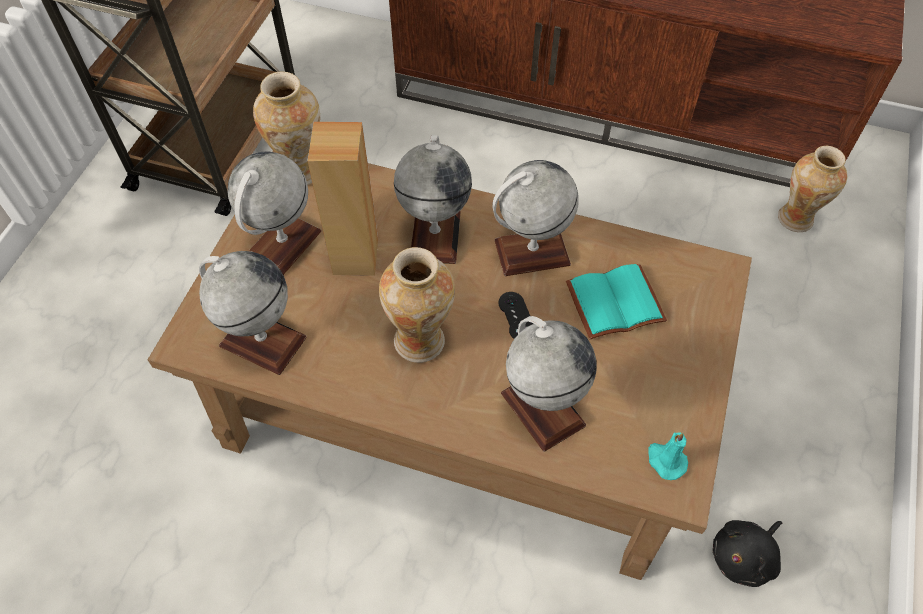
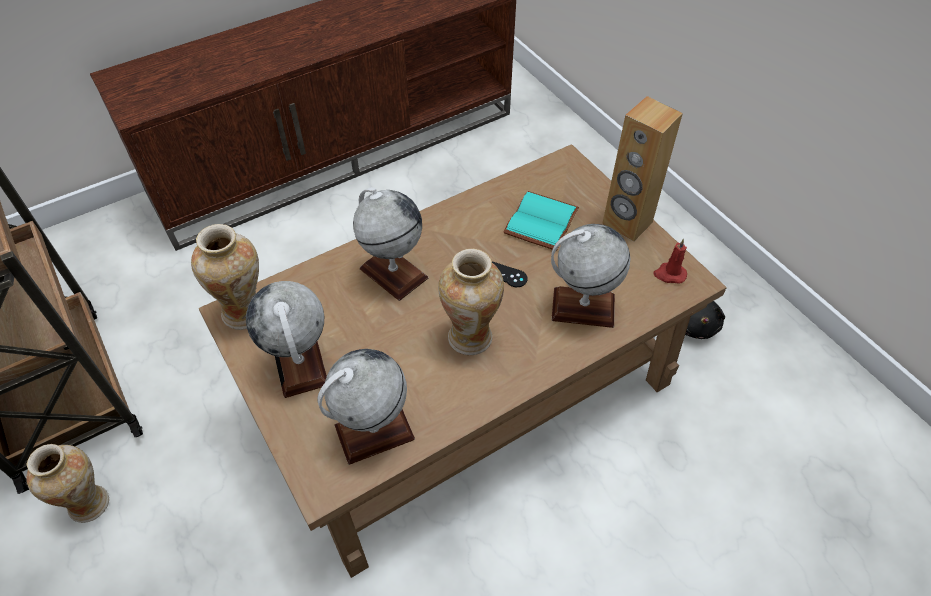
camera: 50 degrees left, 5 degrees down
(354, 256) = (360, 329): brown speaker -> brown speaker (627, 223)
(531, 252) = (462, 234): globe -> none
(665, 460) = (669, 274): turquoise candle -> red candle
(796, 219) = (510, 137): vase -> vase (90, 503)

